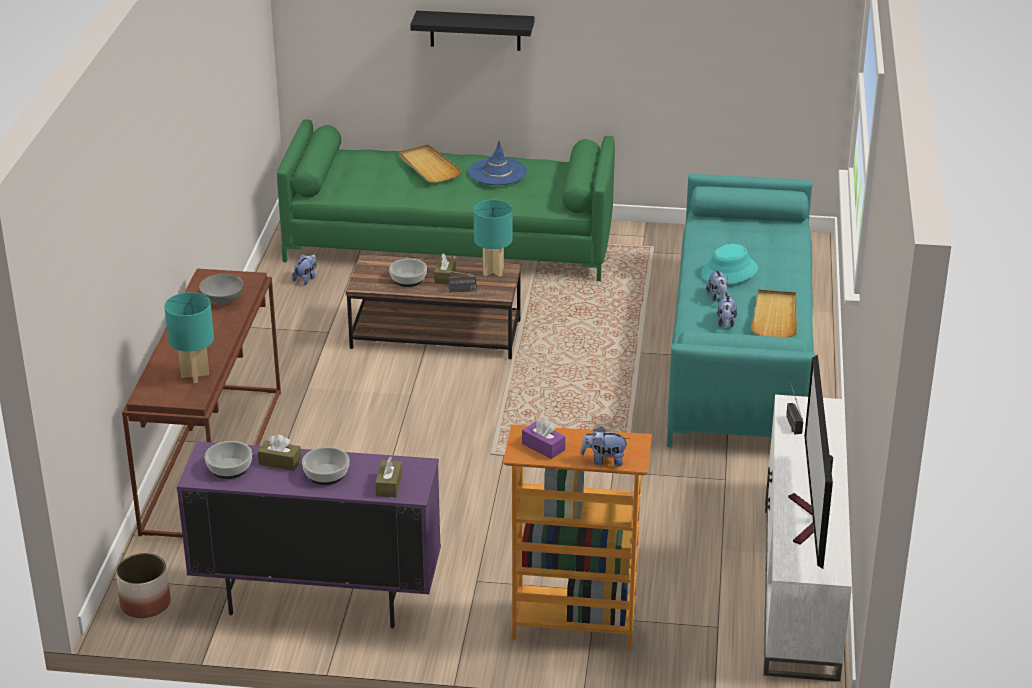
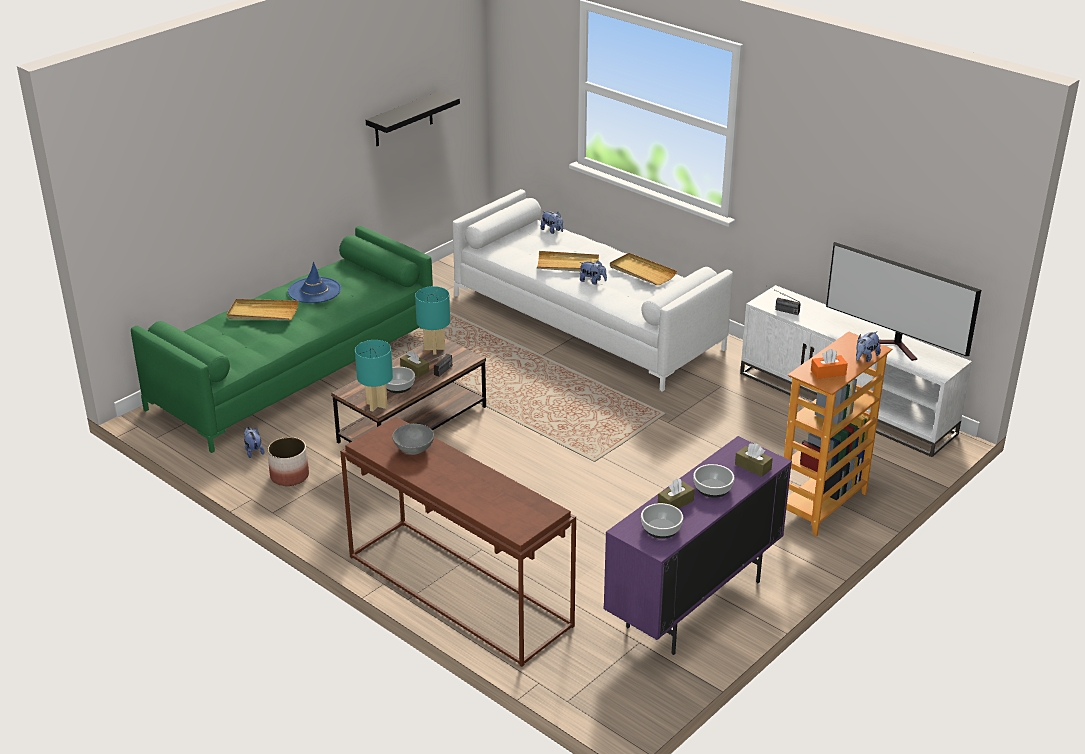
camera: 55 degrees left, 0 degrees up
(145, 604) = (619, 694): planter -> planter (290, 476)
(194, 375) = (514, 499): turquoise table lamp -> turquoise table lamp (376, 405)
(475, 30) = (251, 180): black shelf -> black shelf (403, 119)
(543, 447) = (828, 372): purple tissue box -> orange tissue box
(726, 323) = (625, 291): plush toy -> plush toy (552, 231)
(729, 272) = (568, 265): turquoise hat -> beige tray
(740, 353) = (587, 322): turquoise sofa -> white sofa

